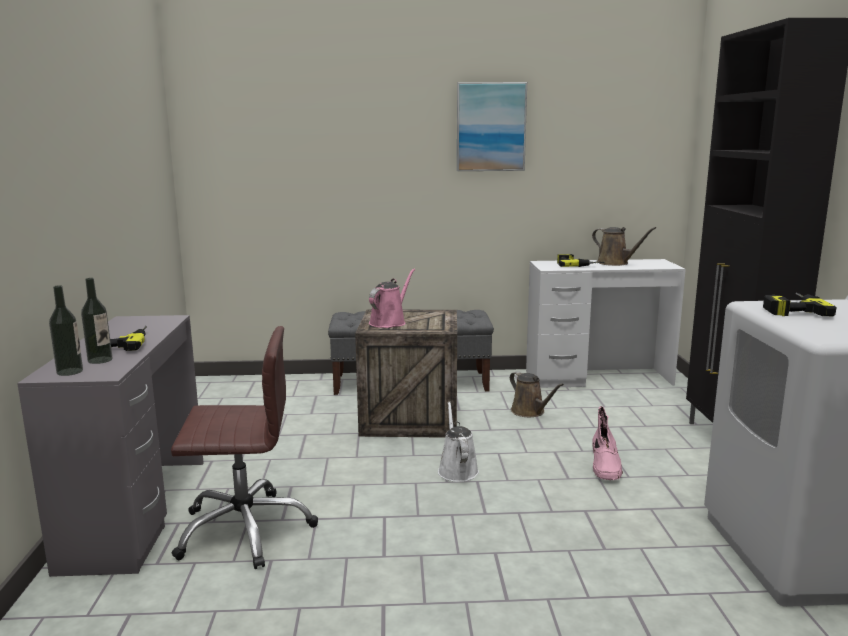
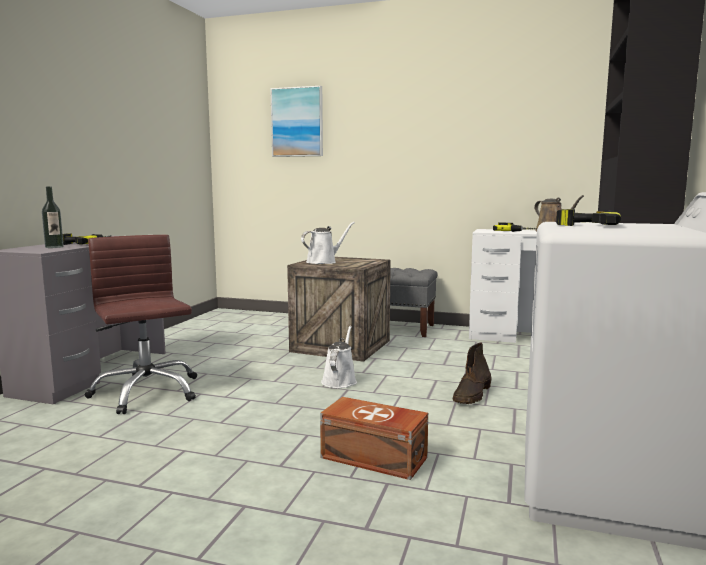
camera: 20 degrees right, 5 degrees down
(70, 371) = (25, 249): bottle -> none
(245, 529) = (146, 392): brown office chair -> brown office chair turned 135 degrees counterclockwise
(389, 322) = (324, 262): pink watering can -> white watering can
(491, 127) = (445, 113): picture -> picture (297, 122)
(530, 412) = (445, 353): brown watering can -> none
(589, 568) = (374, 458): none -> brown storage box
(606, 465) = (472, 395): pink boot -> brown boot

